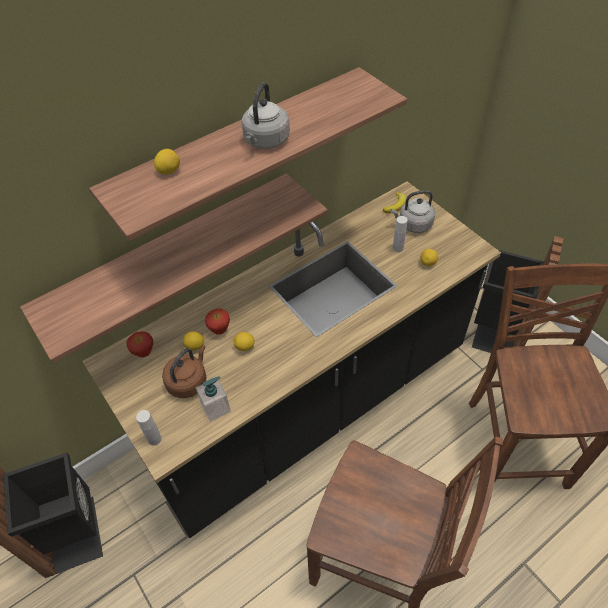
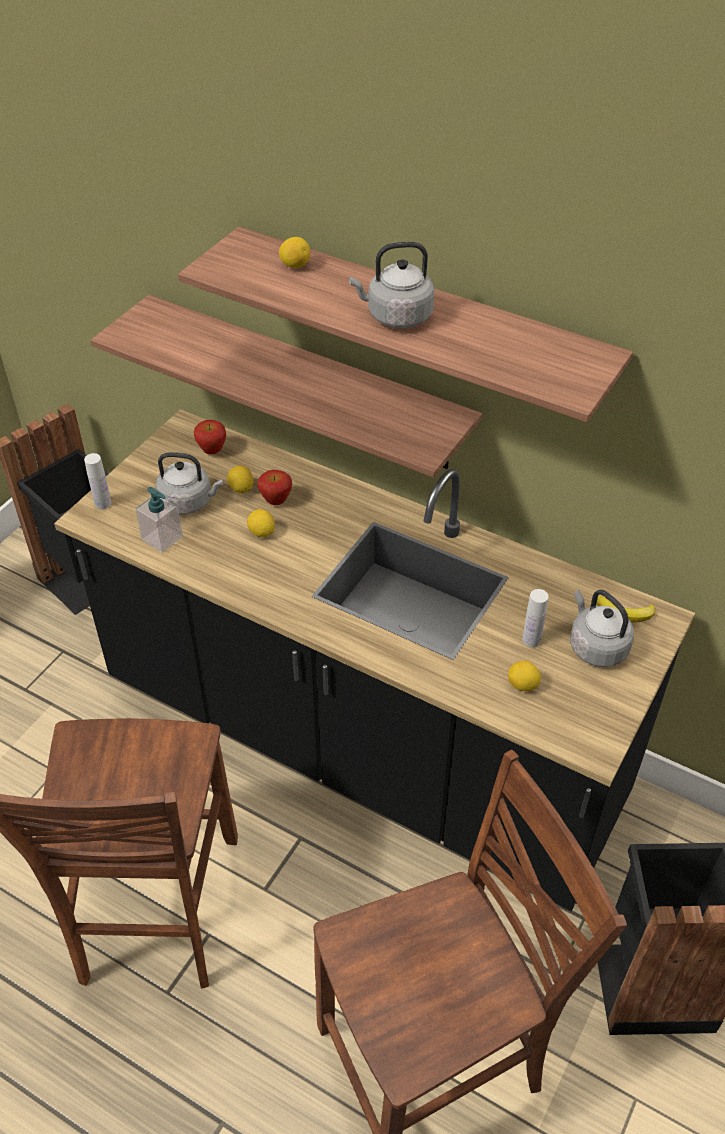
camera: 65 degrees right, 5 degrees down
(188, 381) = (189, 502): brown kettle -> grey kettle

